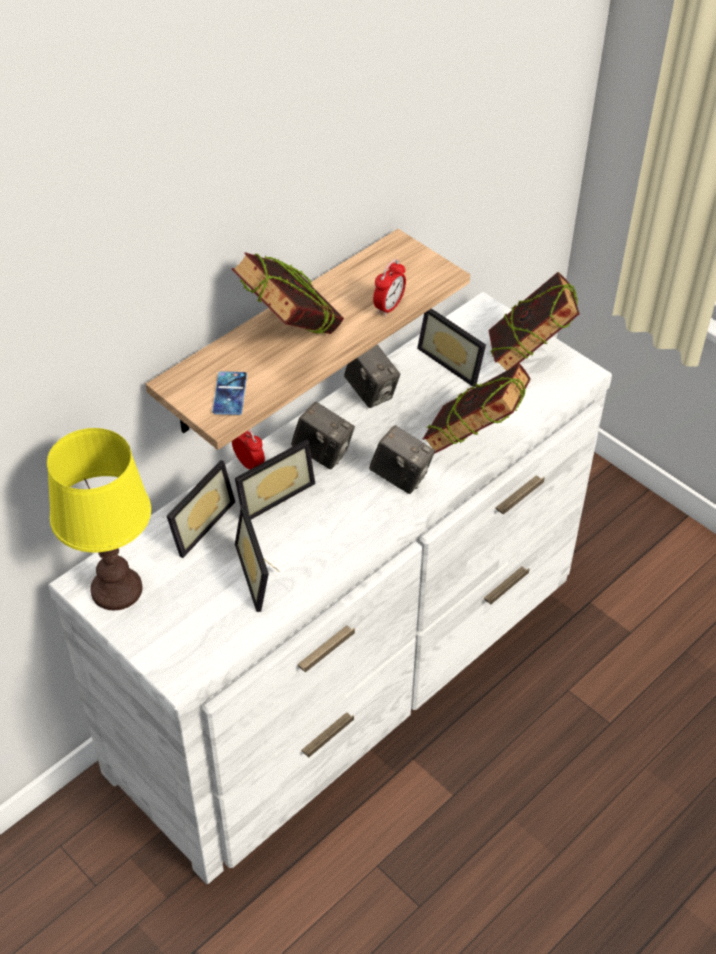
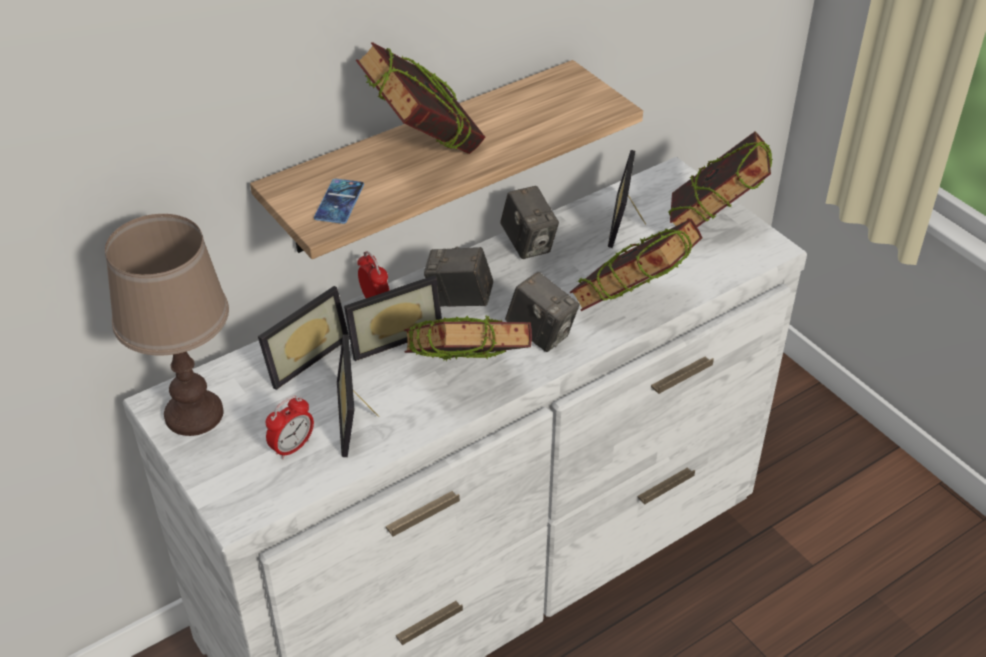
camera: 10 degrees right, 5 degrees down
(117, 589) = (194, 414): yellow table lamp -> brown table lamp
(323, 453) = (459, 300): camera -> camera turned 150 degrees clockwise
(346, 529) = (466, 381): none -> book
(389, 307) = (542, 134): alarm clock -> alarm clock (292, 447)
(454, 361) = (629, 222): picture frame -> picture frame turned 45 degrees clockwise

